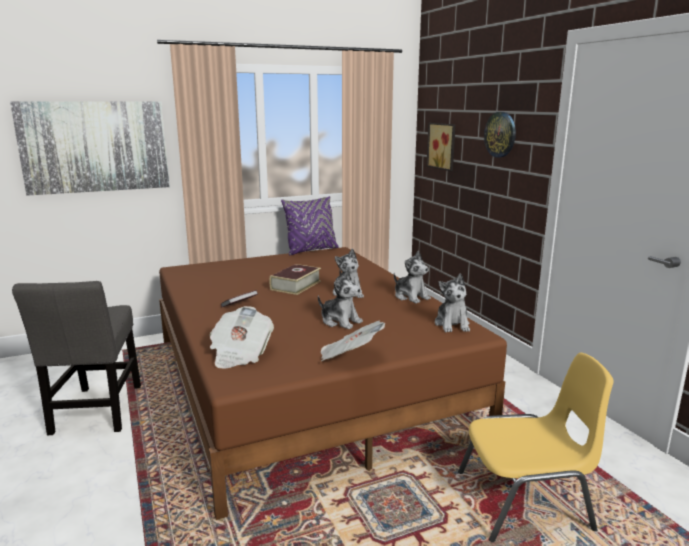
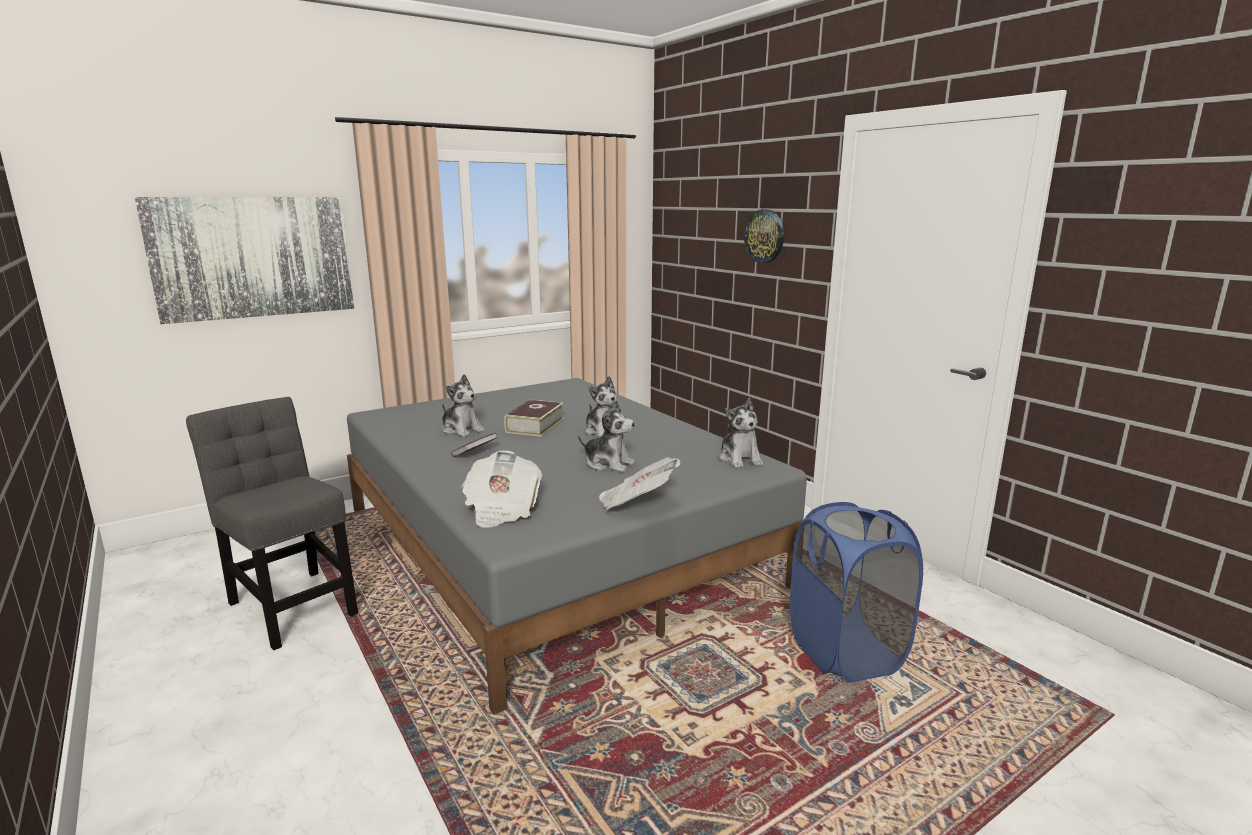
camera: 10 degrees left, 0 degrees up
(96, 412) = (291, 605): grey chair -> grey chair turned 150 degrees clockwise
(304, 382) = (552, 544): brown bed -> grey bed
(311, 250) = (536, 383): purple pillow -> none
(411, 297) = (680, 431): plush toy -> plush toy (462, 430)
(443, 146) = (689, 251): picture -> none
(525, 501) = (845, 652): yellow chair -> blue laundry basket

